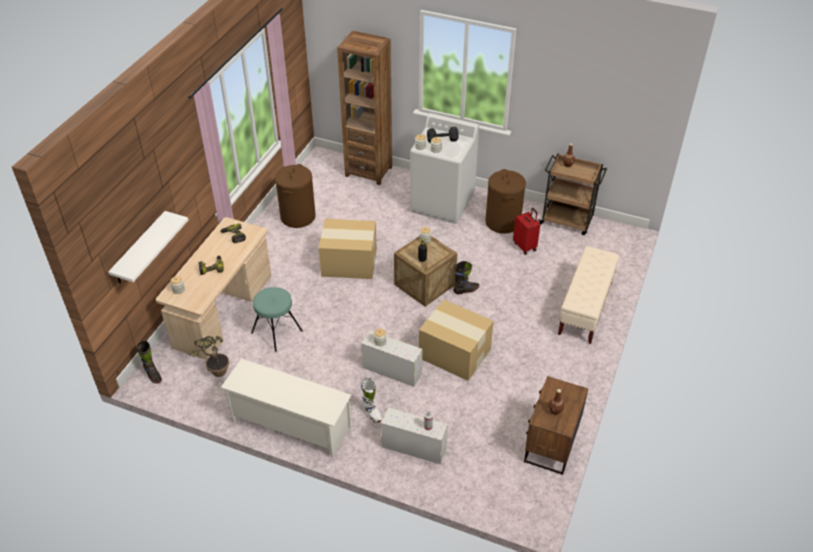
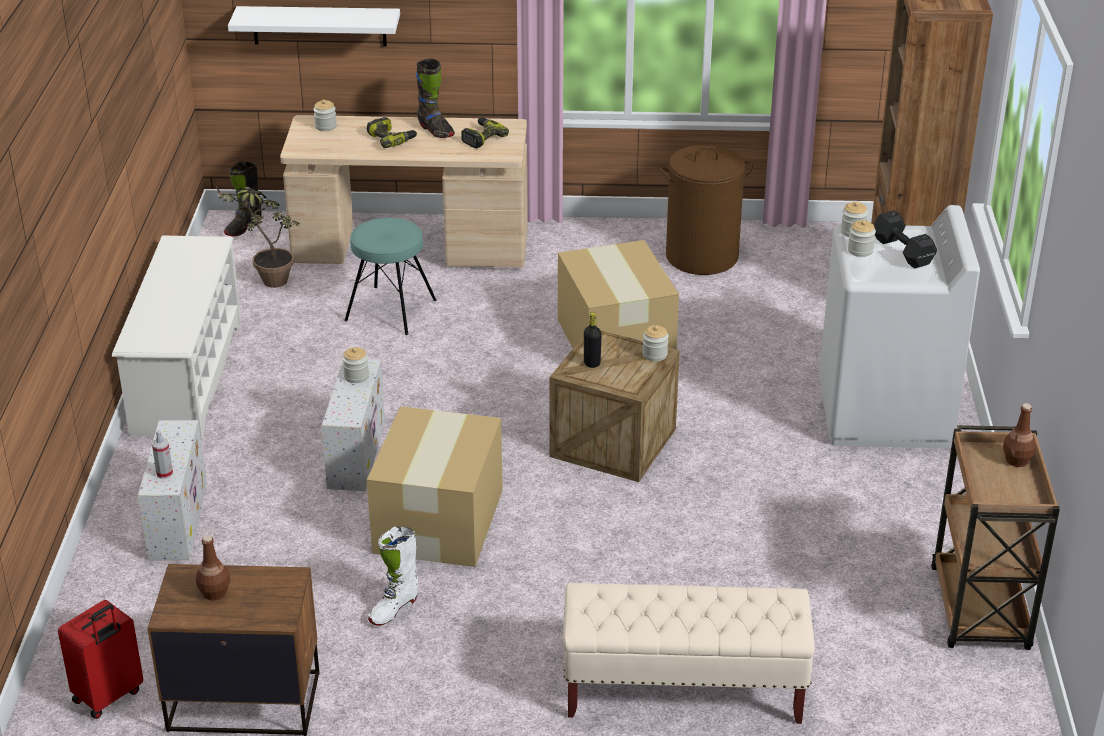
camera: 70 degrees right, 10 degrees down
(371, 413) = (243, 454): white boot -> white boot (393, 609)
(466, 290) = (630, 499): black boot -> black boot (435, 130)
(503, 222) = (891, 509): brown laundry basket -> none
(525, 246) = (833, 558): red suitcase -> red suitcase (109, 697)

